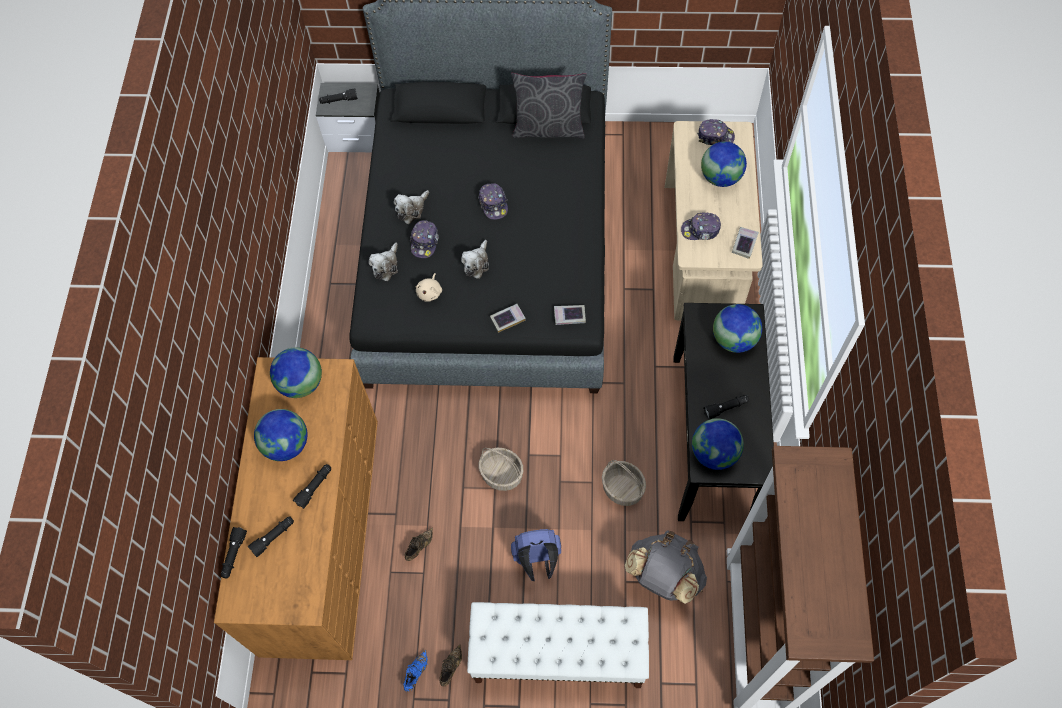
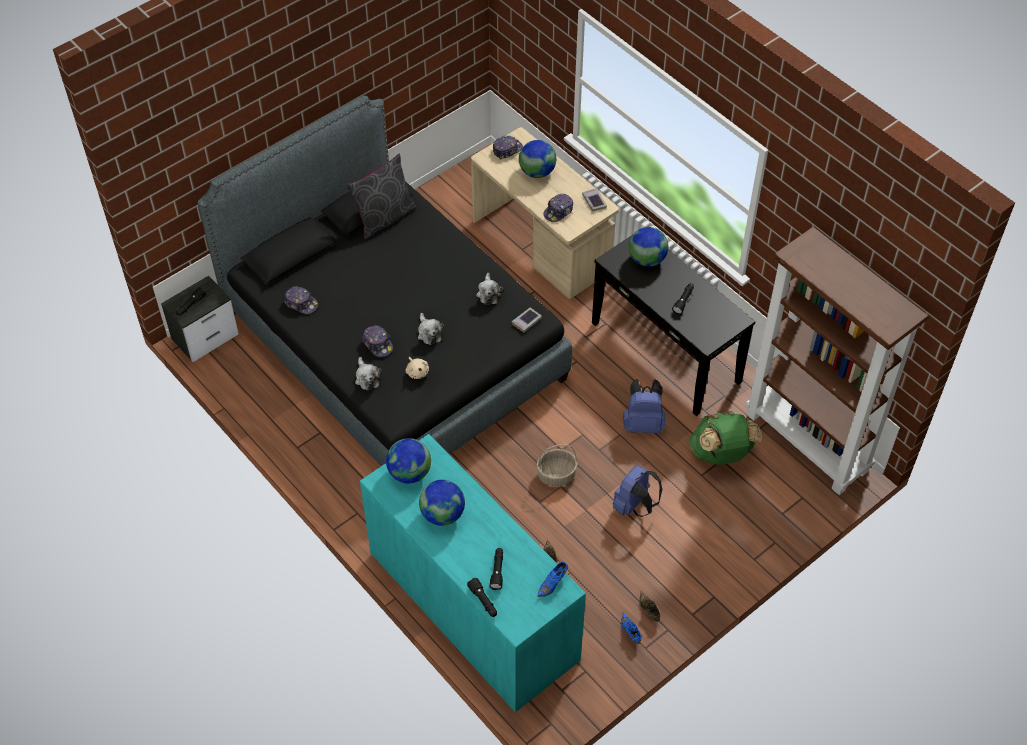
camera: 45 degrees left, 10 degrees down
(304, 591) = (553, 583): none -> blue shoe
(315, 487) = (491, 523): black flashlight -> none
(321, 533) = (472, 605): brown dresser -> turquoise dresser
(412, 210) = (344, 331): plush toy -> plush toy (488, 293)
(493, 204) = (399, 289): cap -> cap (301, 303)
(507, 319) = (488, 351): book -> none
(557, 654) = (705, 548): white bench -> none
(623, 488) = (643, 423): basket -> blue backpack
(663, 576) = (721, 454): grey backpack -> green backpack
(714, 453) = (703, 330): globe -> none

